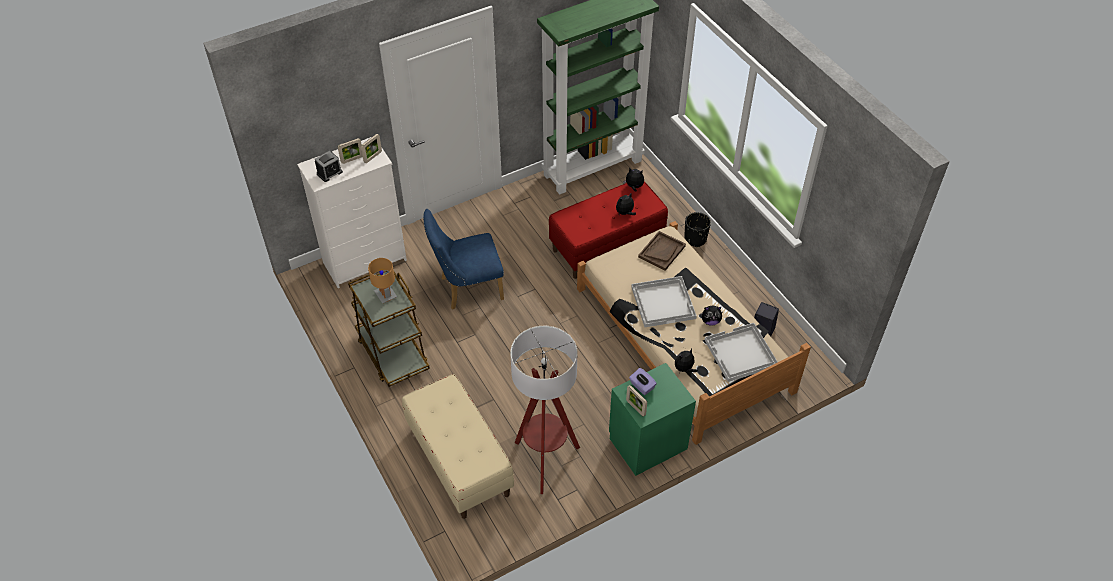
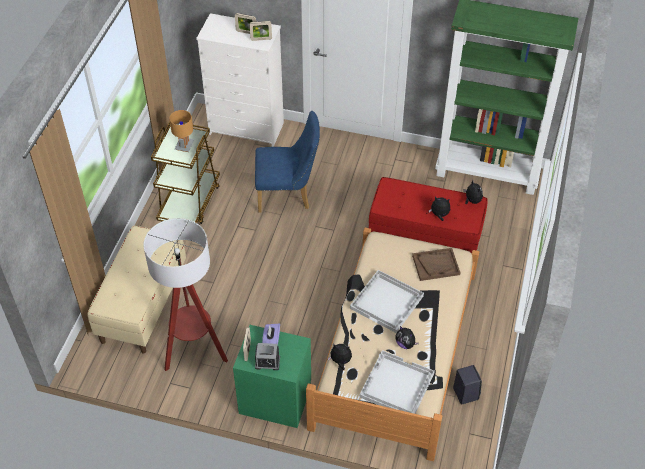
camera: 45 degrees right, 0 degrees up
(329, 173) = (221, 32): alarm clock -> alarm clock (267, 362)
(467, 288) = (288, 195): blue chair -> blue chair turned 150 degrees clockwise
(695, 239) = (501, 284): black planter -> none

